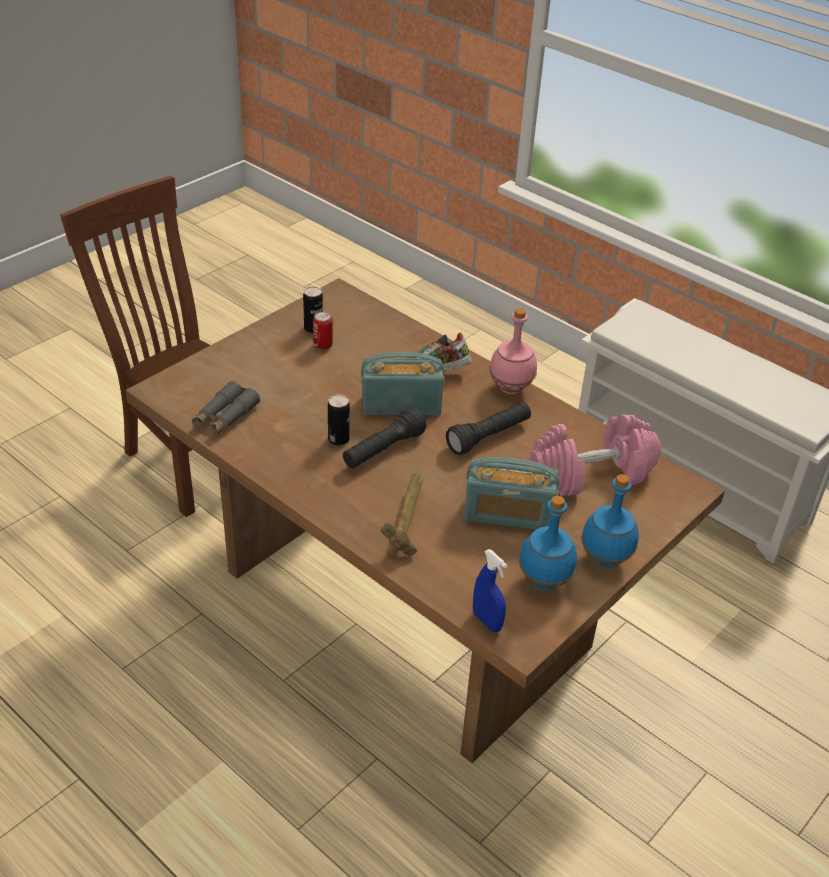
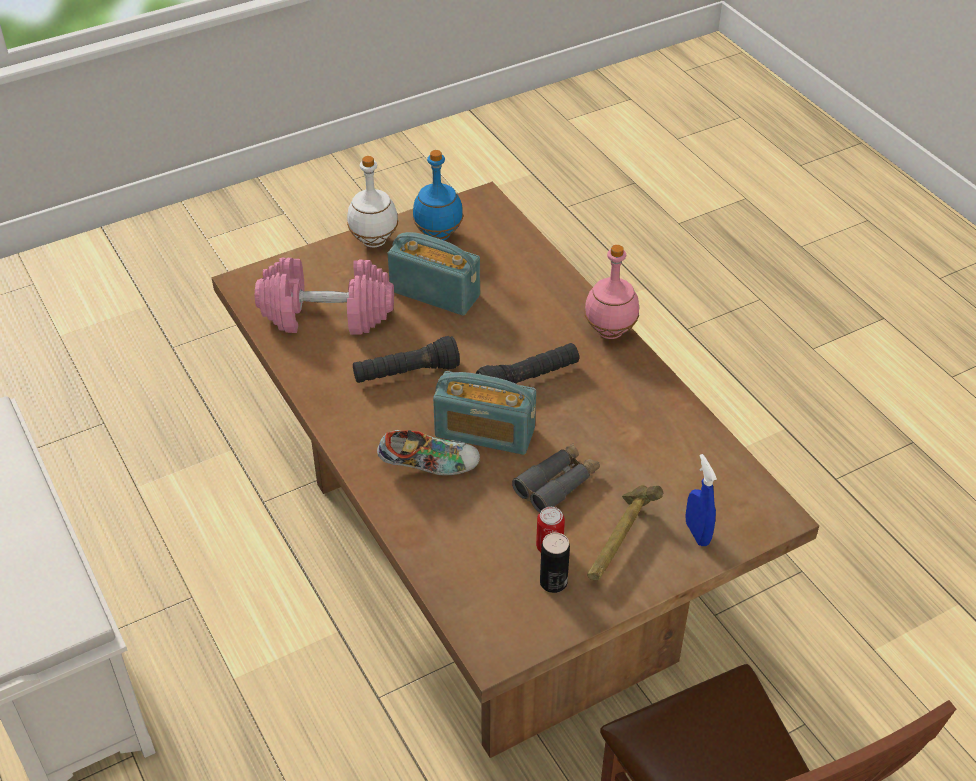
camera: 160 degrees left, 5 degrees up
(225, 416) = (696, 458): grey binoculars -> grey binoculars (557, 483)
(338, 439) = (572, 403): can -> none
(407, 522) = (534, 304): hammer -> hammer (618, 543)
(487, 621) = (503, 217): blue spray bottle -> blue spray bottle (697, 533)
(510, 388) = (344, 430): pink bottle -> pink bottle (610, 332)
(604, 559) = (375, 241): blue bottle -> white bottle

